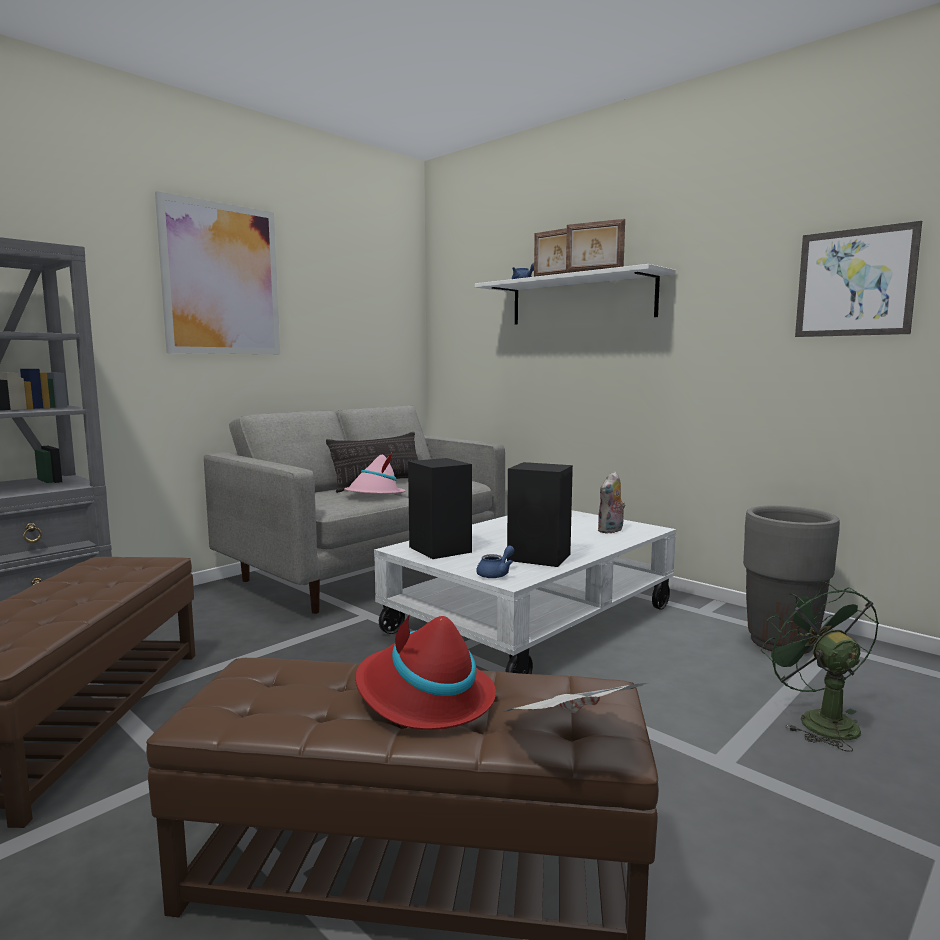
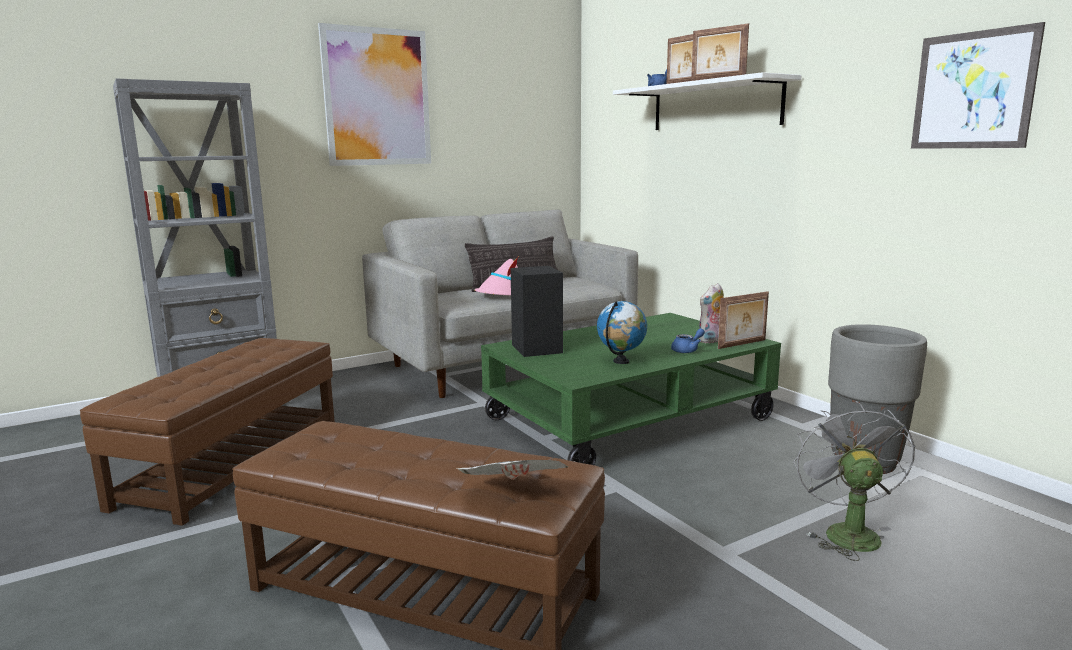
camera: 15 degrees right, 5 degrees up
(423, 697) = (426, 460): red hat -> none
(496, 574) = (569, 373): blue teapot -> blue teapot (687, 350)
(531, 619) = (628, 418): white coffee table -> green coffee table
(540, 557) = (621, 361): black speaker -> globe
(643, 532) = (742, 344): none -> picture frame
(818, 720) = (845, 532): green fan -> grey fan

